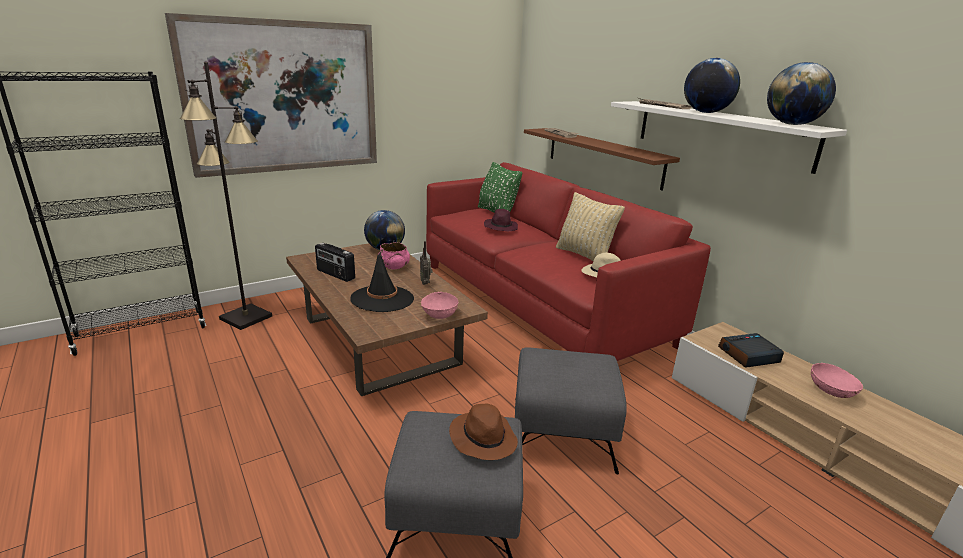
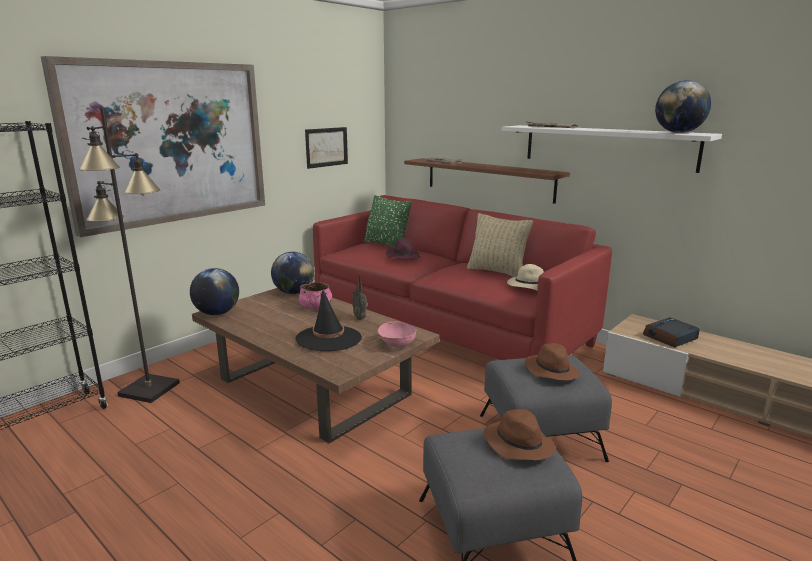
camera: 15 degrees left, 5 degrees down
(335, 275) = (261, 323): radio -> none
(449, 110) = (326, 147): none -> picture
(575, 369) = (551, 370): none -> brown hat
(706, 112) = (596, 129): globe -> globe (217, 313)
(831, 391) = (748, 354): pink bowl -> none

